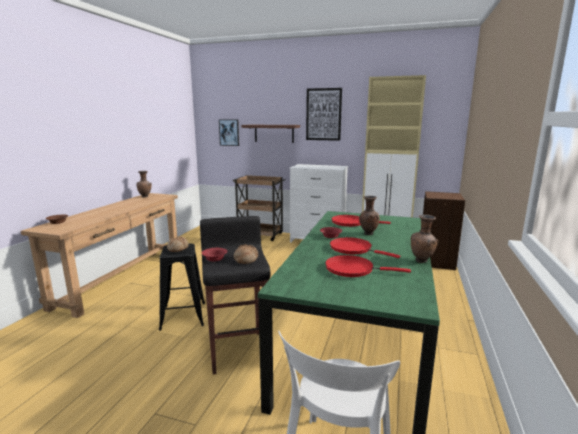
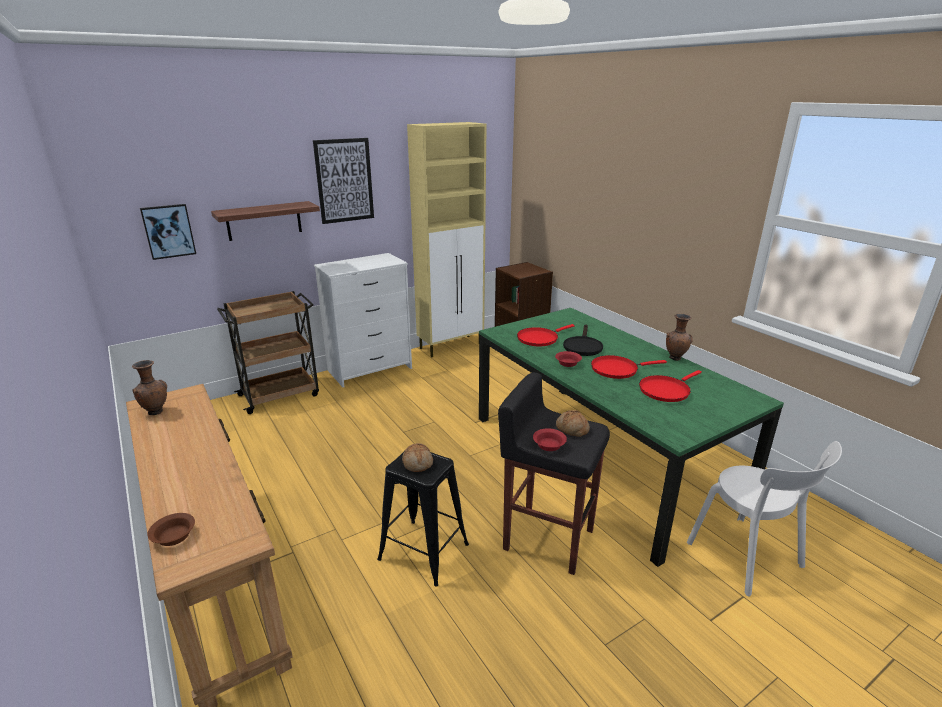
camera: 50 degrees left, 10 degrees up
(368, 233) = (582, 346): brown vase -> black frying pan

